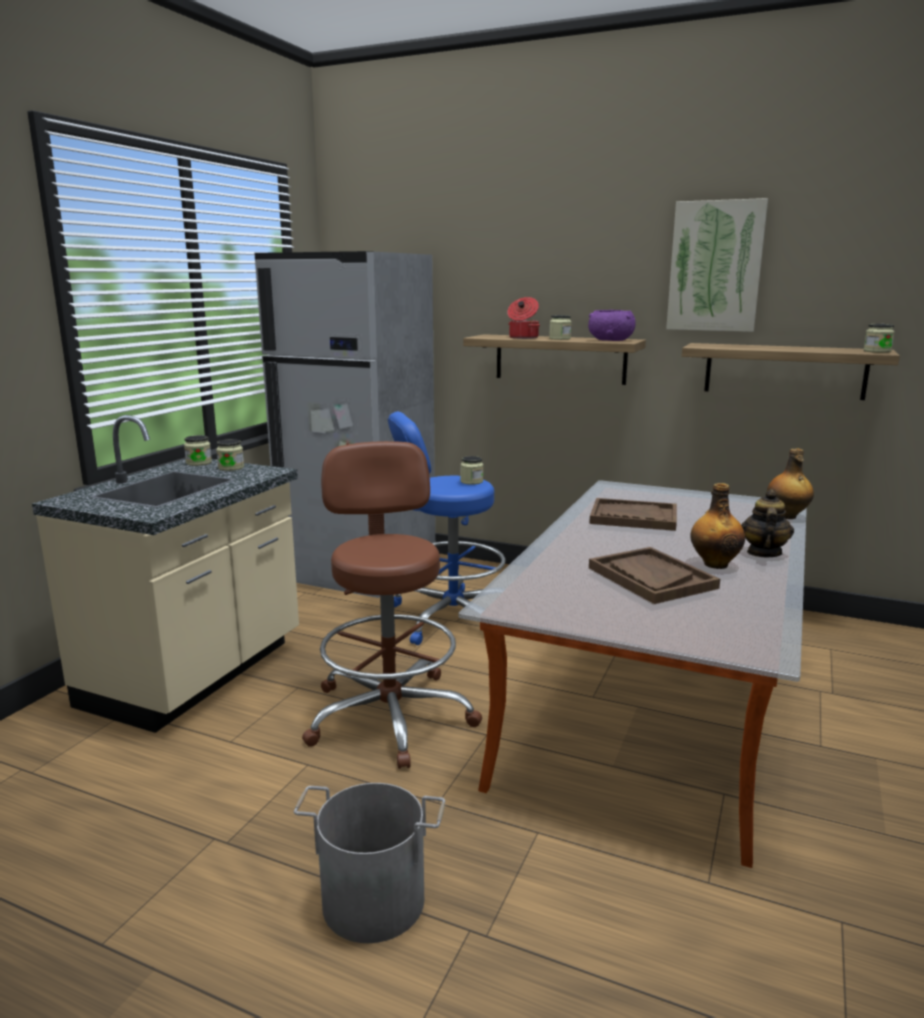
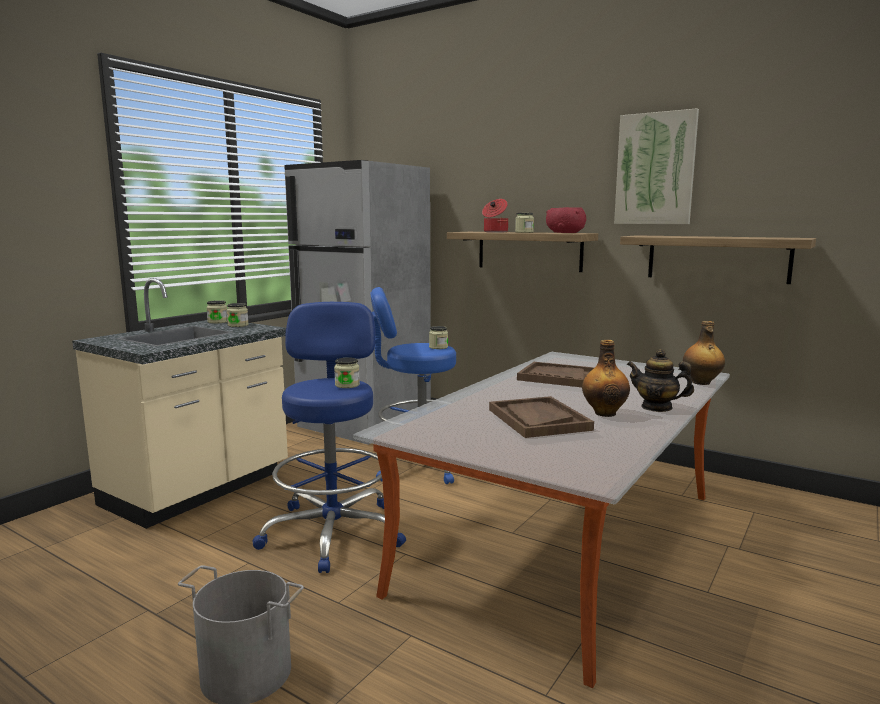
camera: 10 degrees right, 5 degrees down
(390, 714) = (333, 531): brown stool -> blue stool
(611, 340) = (565, 233): purple bowl -> red bowl
(763, 553) = (657, 407): teapot -> teapot turned 90 degrees counterclockwise
(877, 351) = (795, 238): jar -> jar (347, 385)

